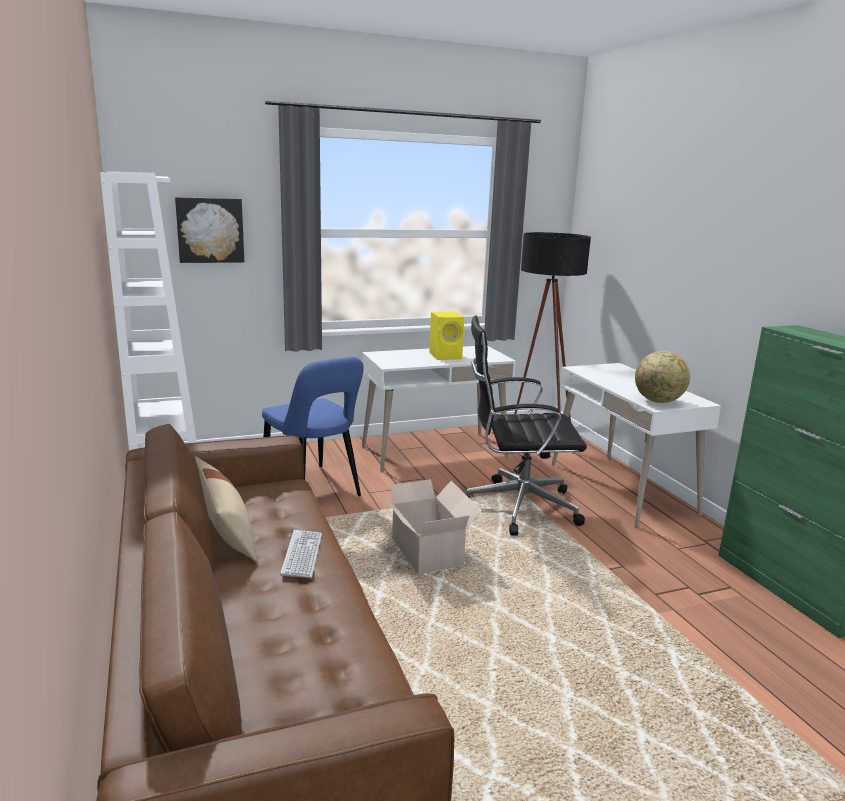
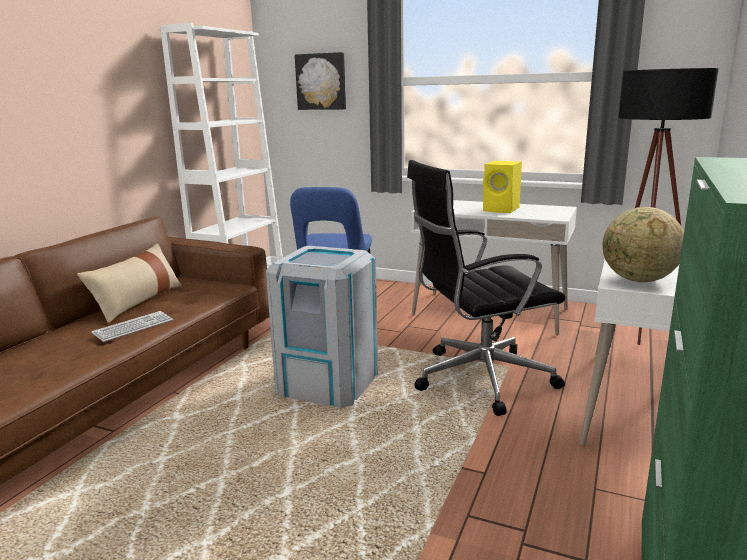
camera: 45 degrees right, 0 degrees up
(426, 551) = (328, 383): cardboard box -> grey trash can
(517, 506) = (479, 379): black office chair -> black office chair turned 60 degrees counterclockwise

